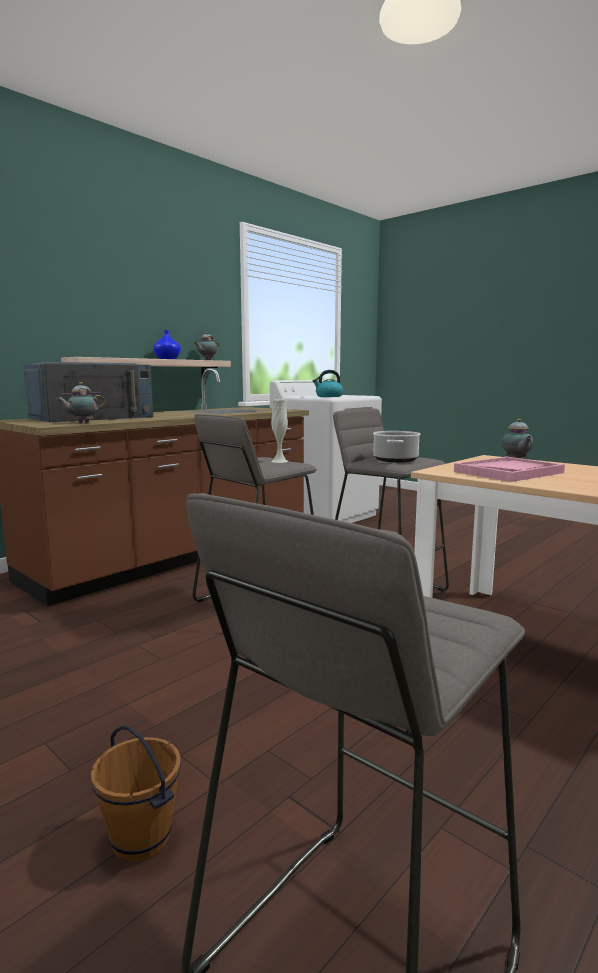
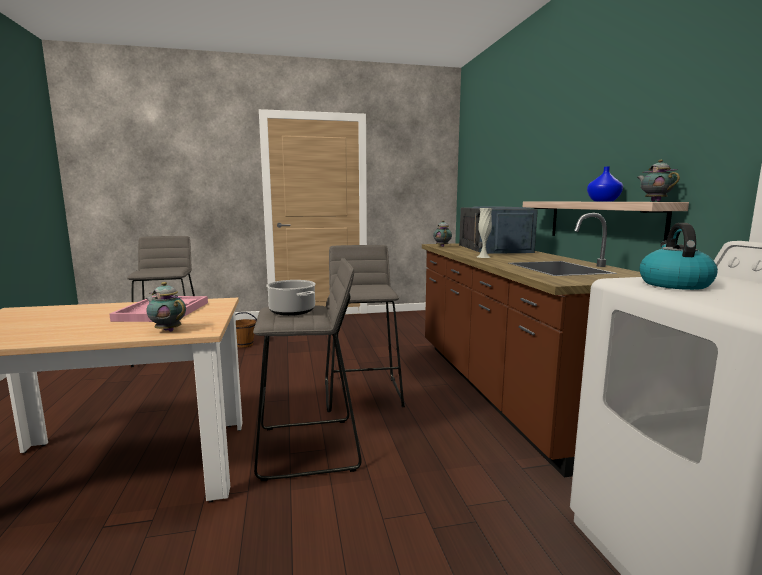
camera: 125 degrees right, 0 degrees up
(279, 461) = (361, 291): white vase -> white vase (483, 257)

